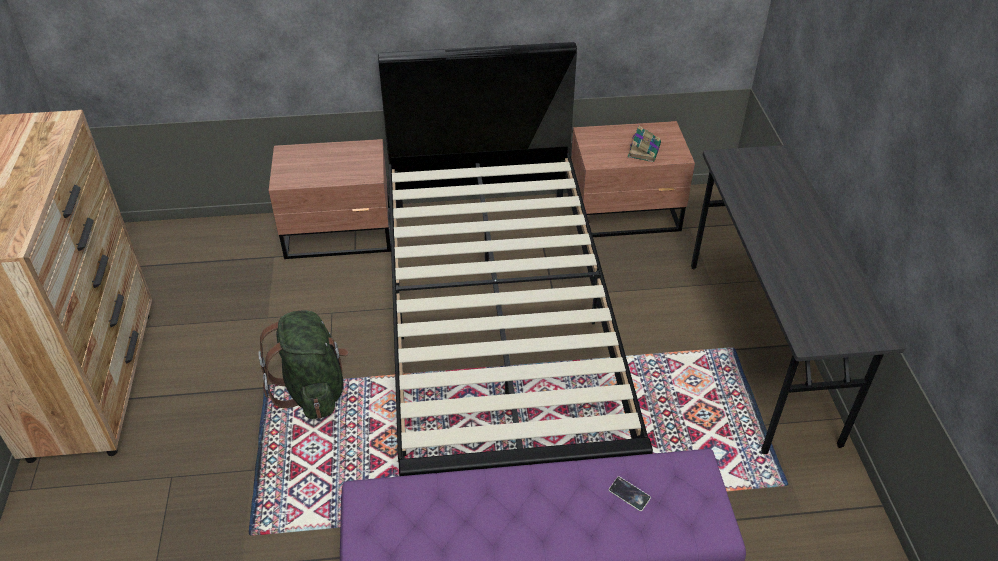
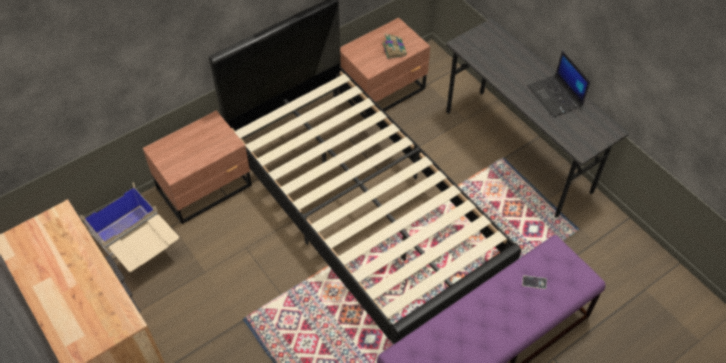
camera: 30 degrees left, 10 degrees up
(223, 262) = (138, 246): none -> beige storage box
(313, 390) = (276, 306): green backpack -> none
(818, 261) = (556, 96): none -> laptop

